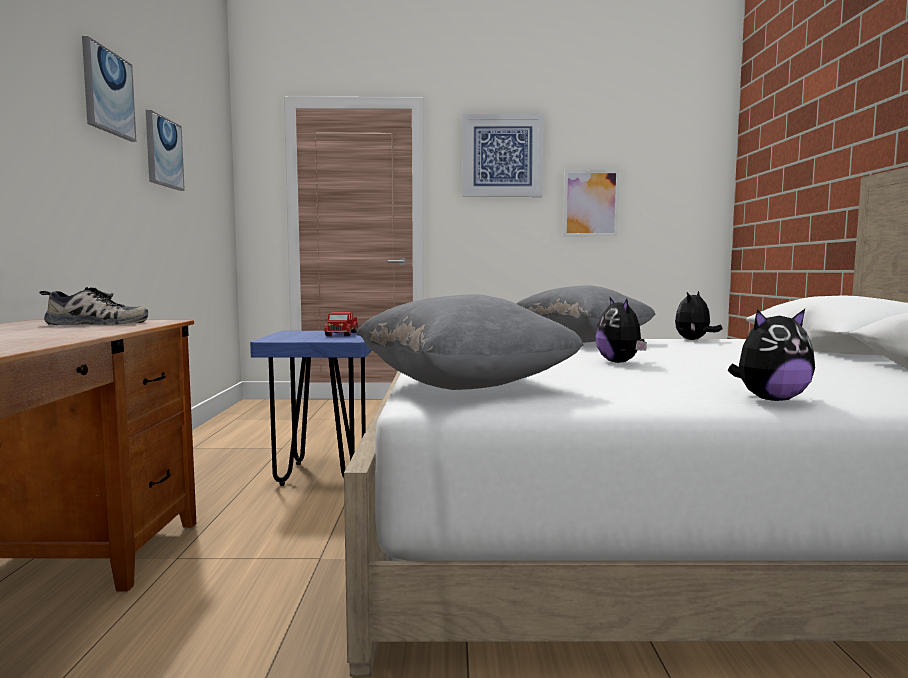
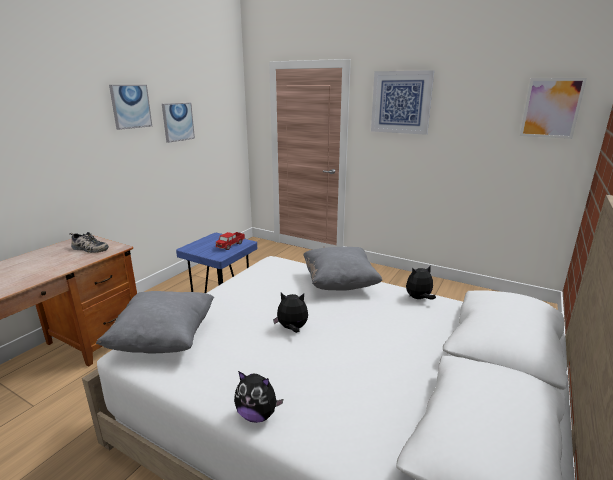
camera: 30 degrees right, 15 degrees up
(590, 203) = (465, 141): picture -> picture (551, 108)
(620, 362) = (292, 329): plush toy -> plush toy turned 75 degrees clockwise

